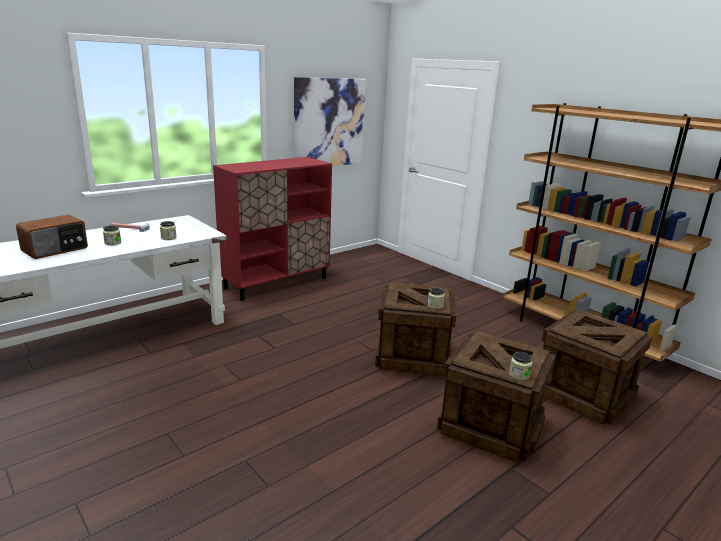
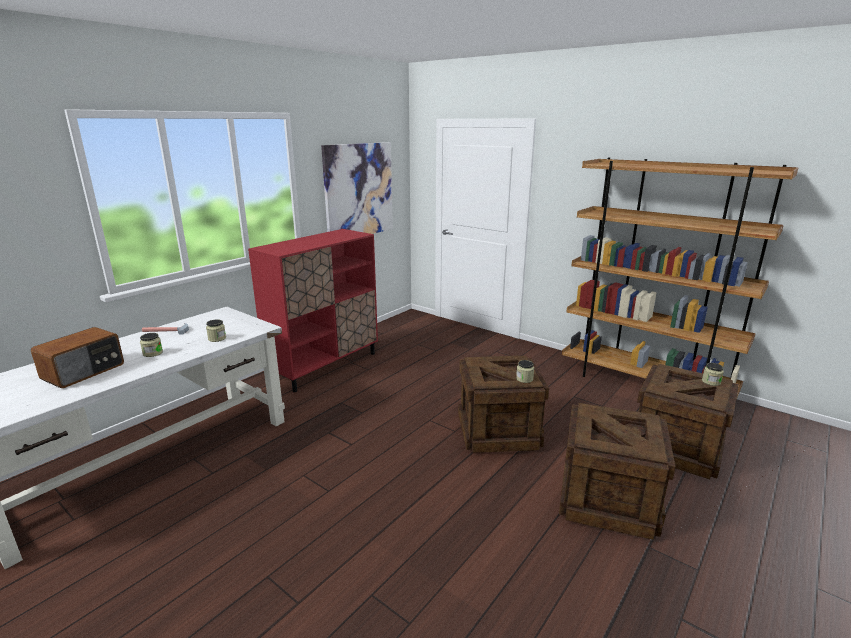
camera: 10 degrees left, 0 degrees up
(519, 375) = (648, 449): jar -> jar (711, 382)

